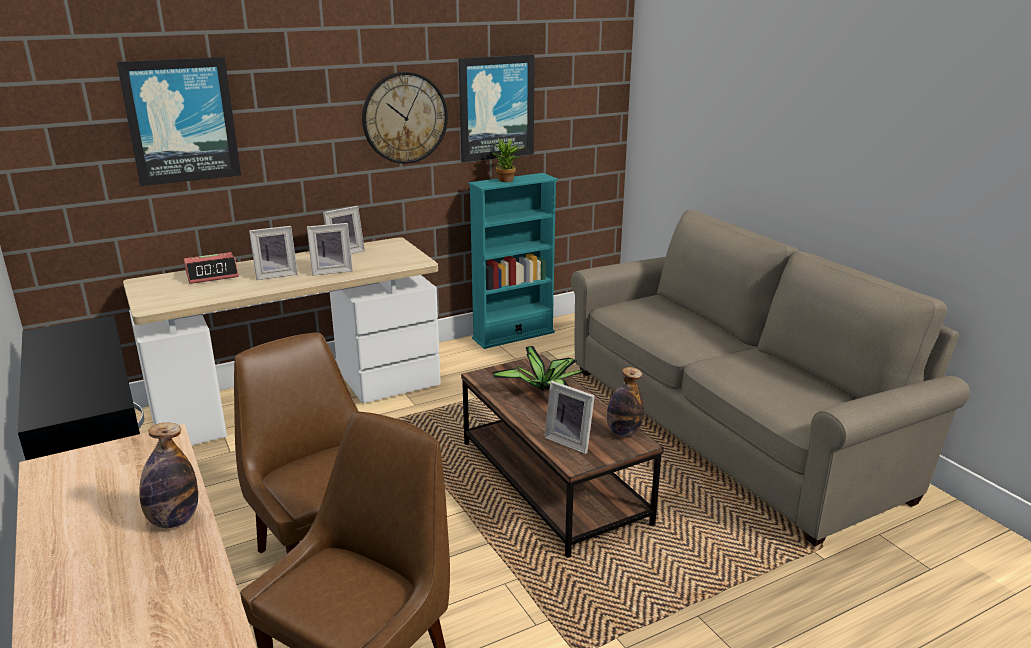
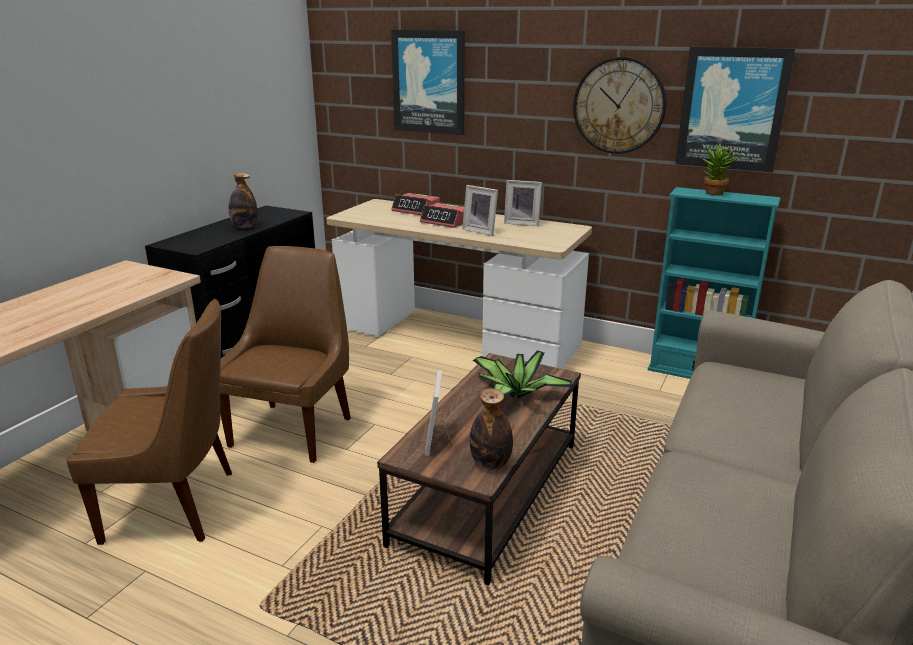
camera: 55 degrees right, 0 degrees up
(174, 520) = (79, 312): bottle -> bottle (244, 227)
(276, 275) = (445, 222): picture frame -> alarm clock

